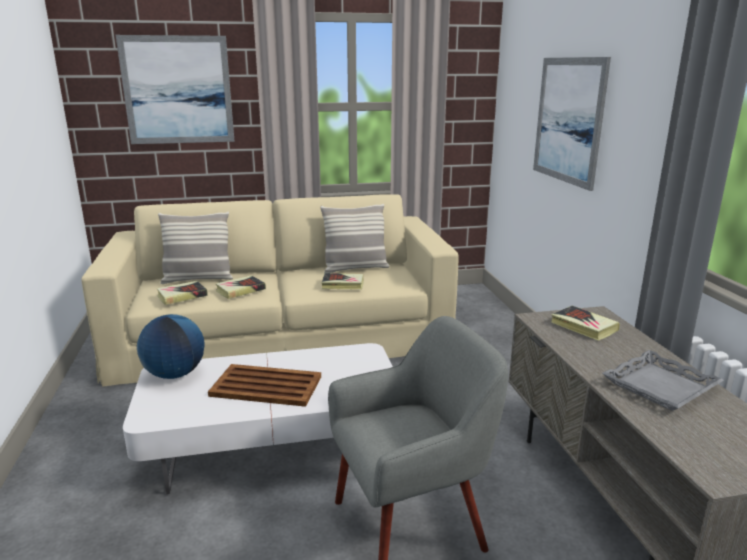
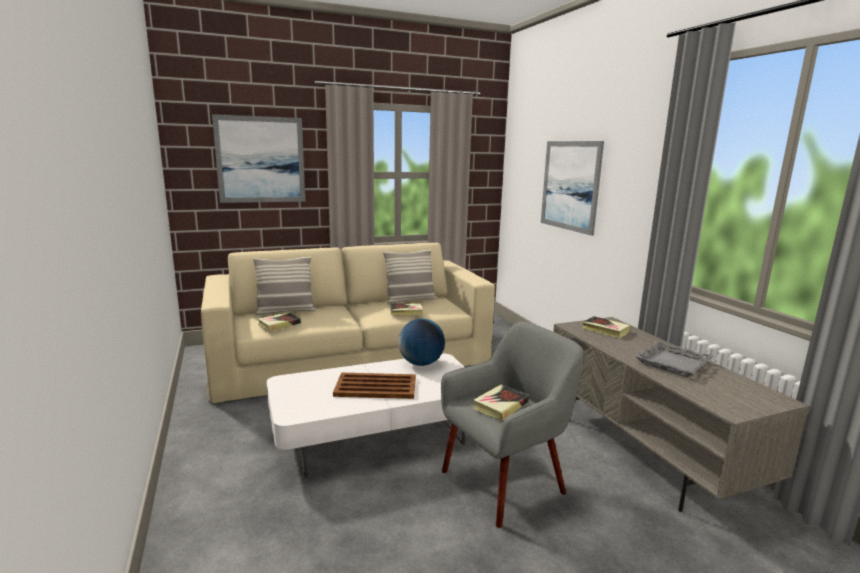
camera: 10 degrees left, 5 degrees down
(175, 374) = (296, 383): globe -> globe (421, 363)
(240, 290) = (325, 318): book -> book (500, 406)

